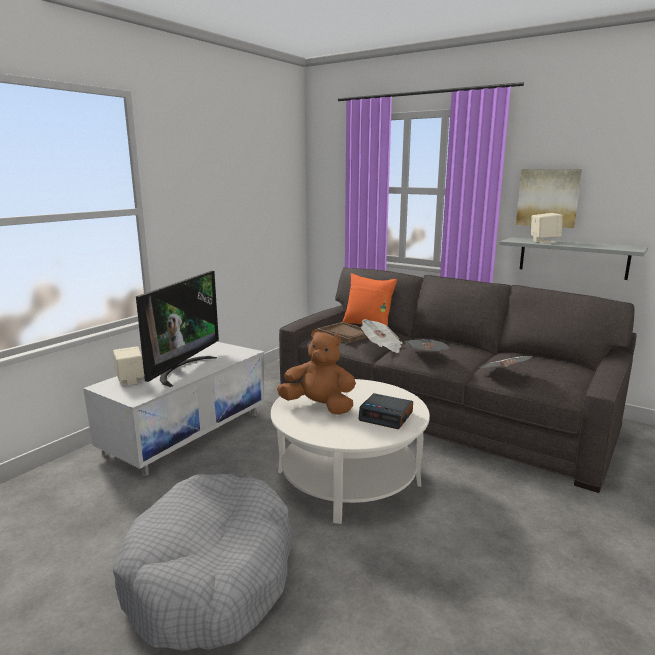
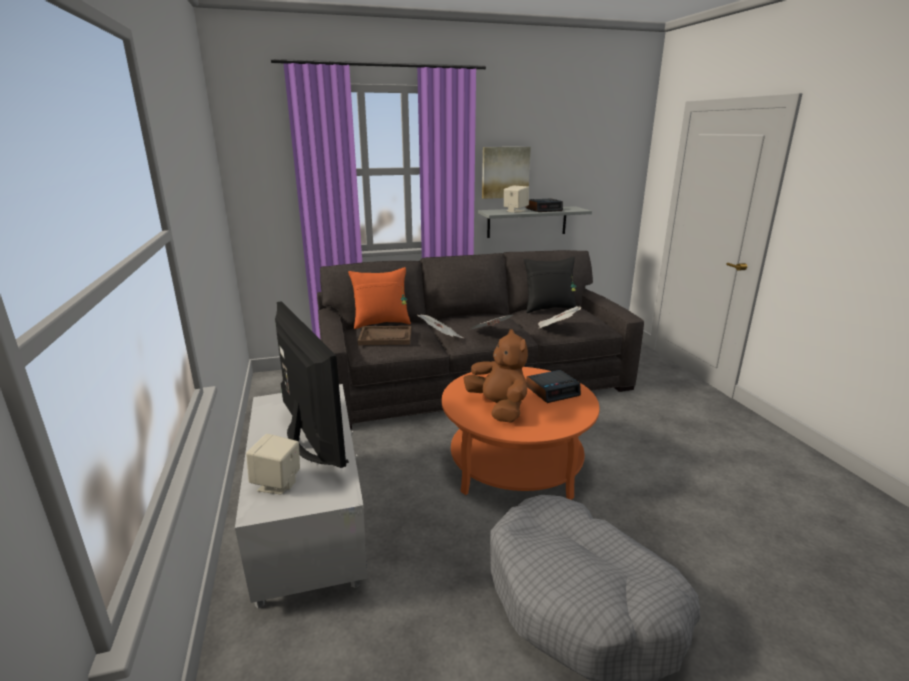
camera: 50 degrees left, 5 degrees up
(319, 406) = (498, 408): brown plush toy -> brown plush toy turned 90 degrees clockwise
(348, 477) = (515, 464): white coffee table -> orange coffee table
(537, 359) = (548, 309): none -> black pillow
(584, 244) = (543, 209): none -> alarm clock

